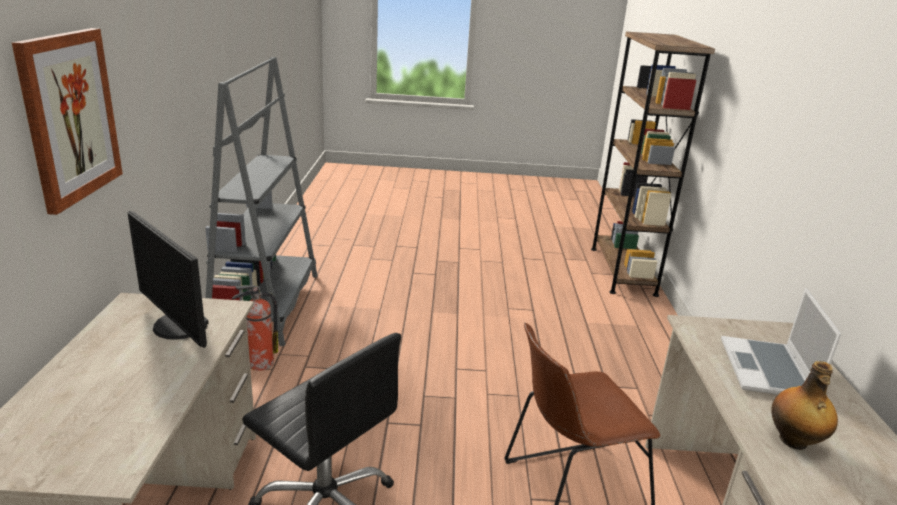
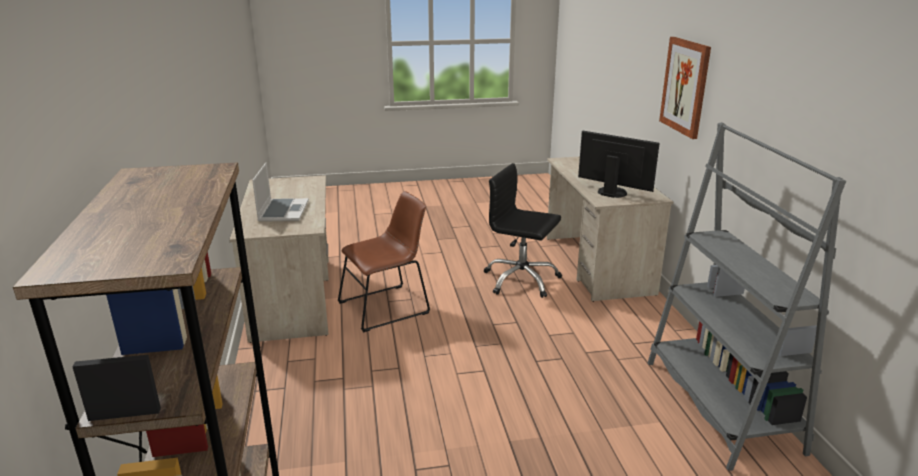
camera: 170 degrees right, 0 degrees up
(259, 364) = (647, 345): fire extinguisher -> none
(793, 441) = (299, 189): bottle -> none

